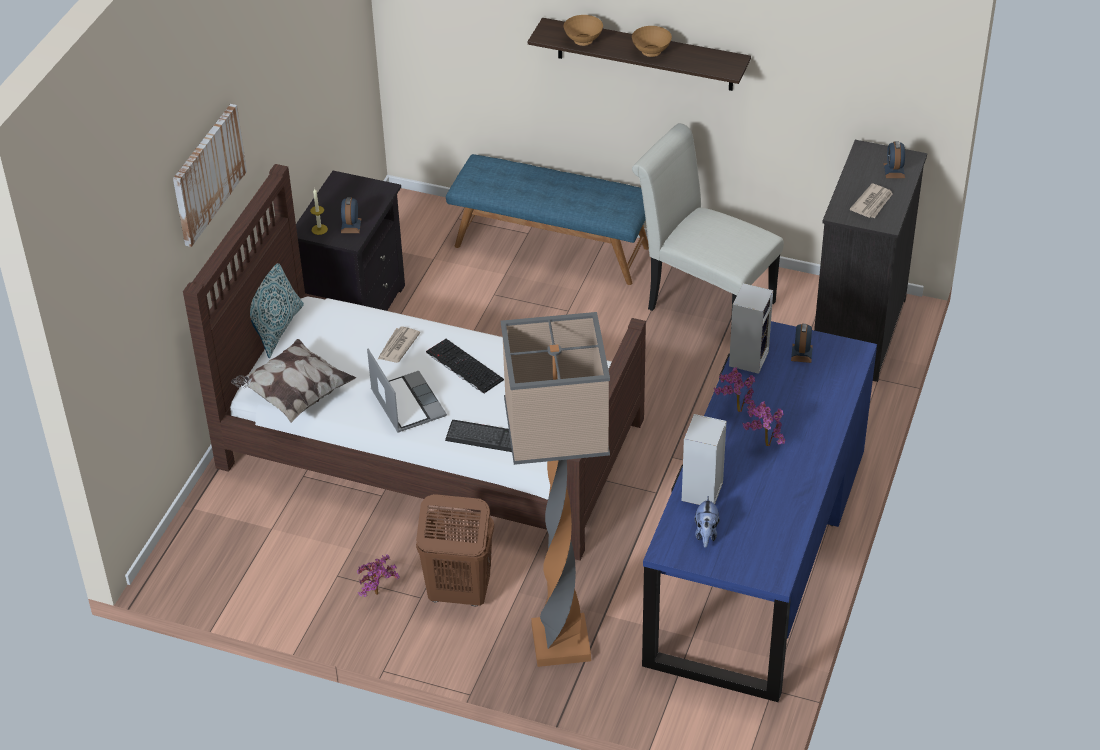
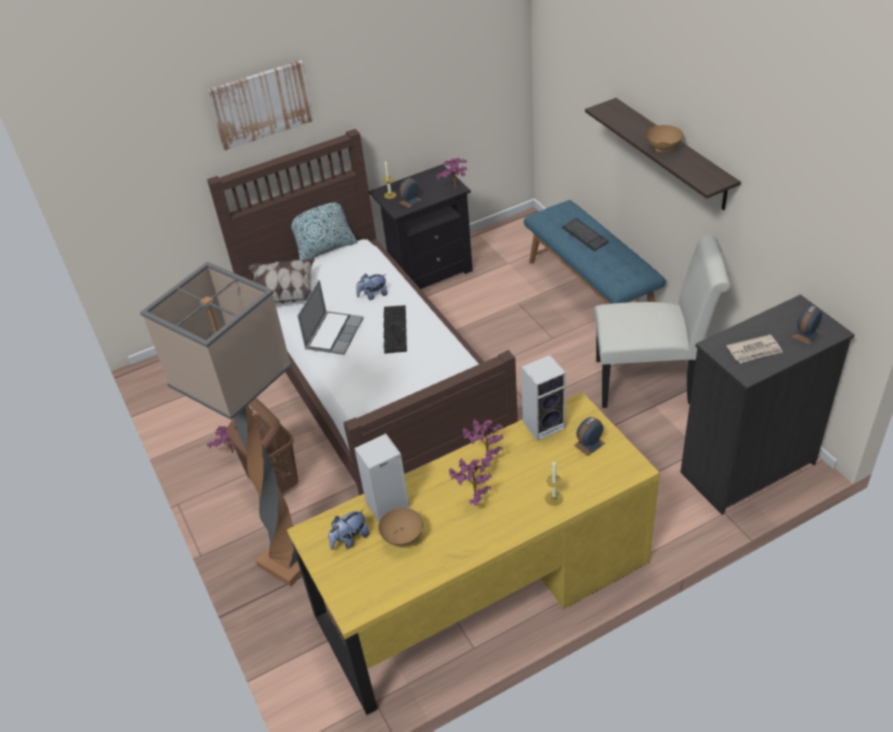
camera: 45 degrees right, 0 degrees up
(384, 190) = (456, 189): none -> potted plant
(397, 346) = (373, 295): newspaper -> plush toy
(483, 437) = (348, 382): keyboard -> keyboard (584, 235)
(584, 41) = (623, 123): brown bowl -> brown bowl (404, 538)
(703, 302) = (651, 381): white chair -> white chair turned 105 degrees clockwise
(757, 555) = (482, 589): blue desk -> yellow desk
(823, 408) = (554, 498): none -> candle

